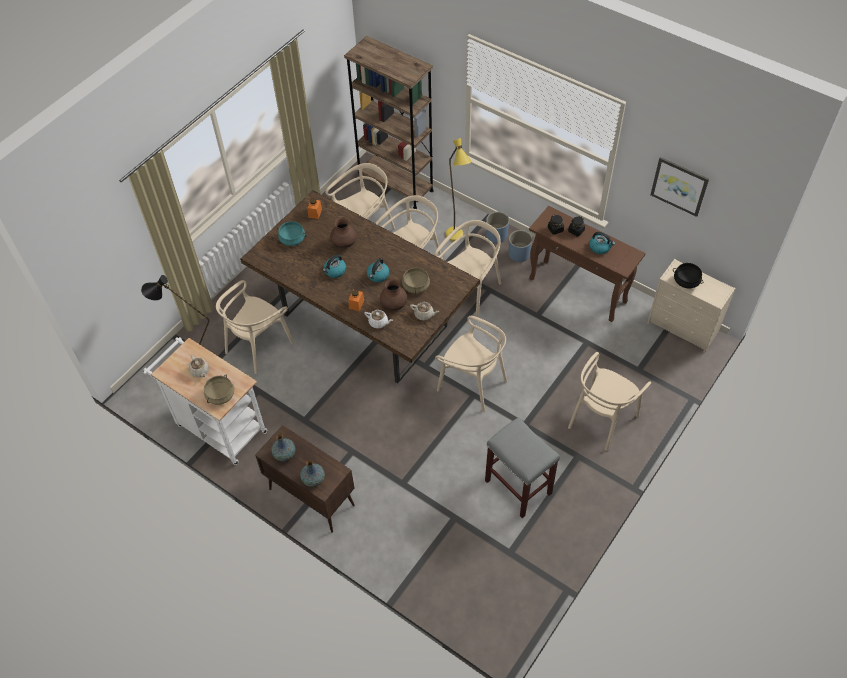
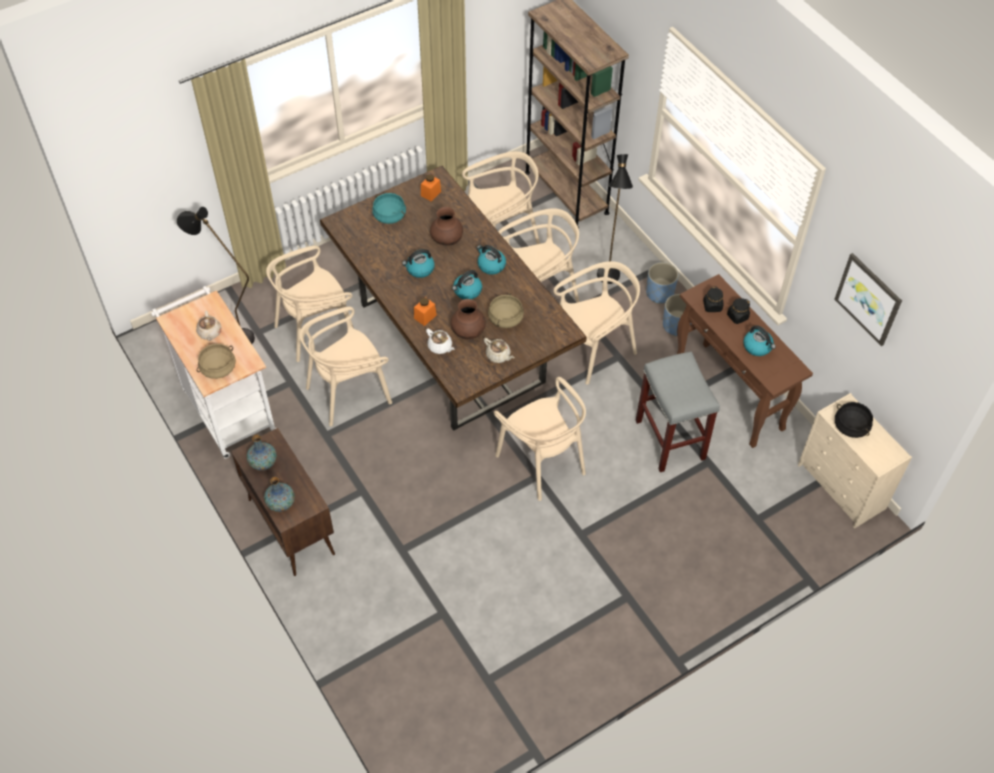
camera: 20 degrees right, 0 degrees up
(386, 251) = (491, 265): none -> kettle
(456, 239) = (608, 281): yellow floor lamp -> black floor lamp
(519, 487) = (537, 607): grey stool -> grey stool (671, 440)
(601, 419) = (679, 563): beige chair -> beige chair (348, 392)

